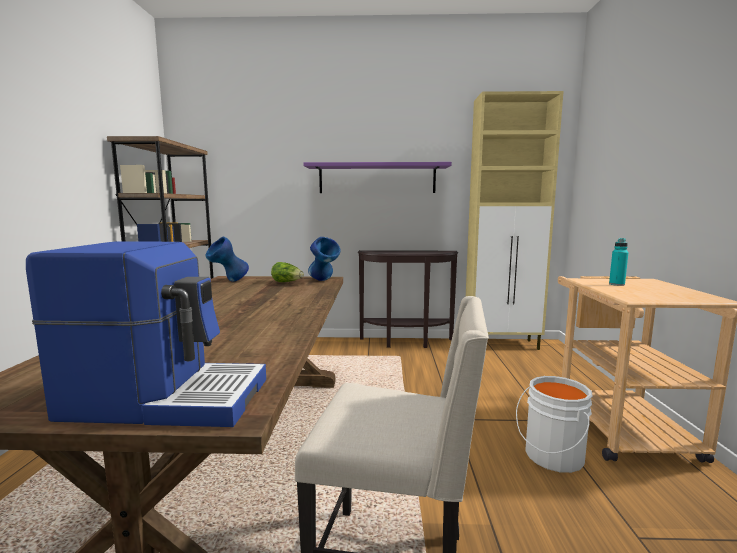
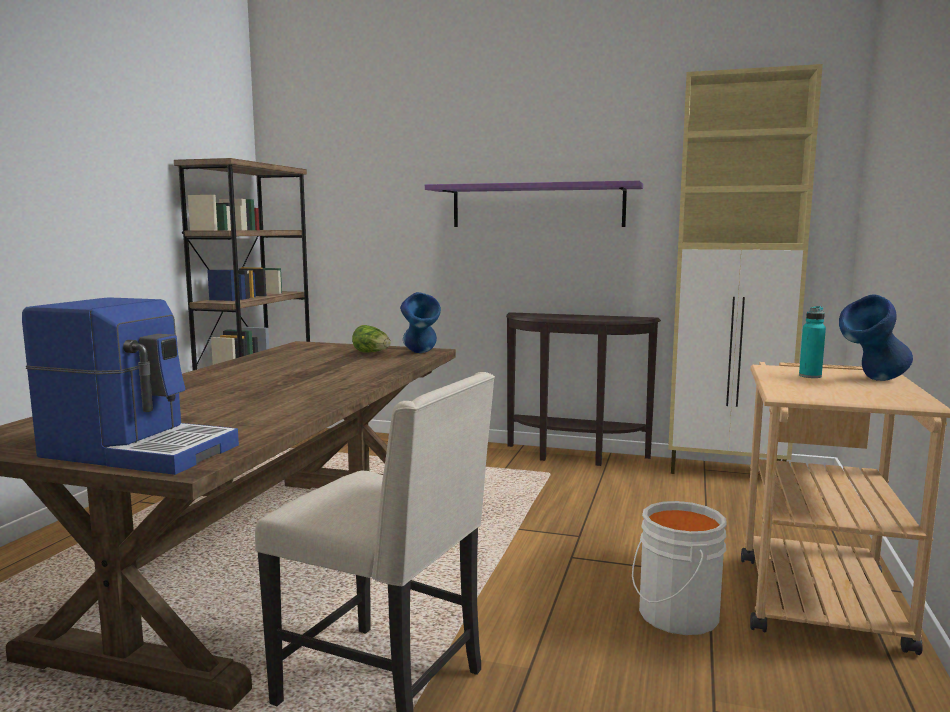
camera: 15 degrees right, 0 degrees up
(228, 281) = (301, 348): blue vase -> blue vase (871, 381)

